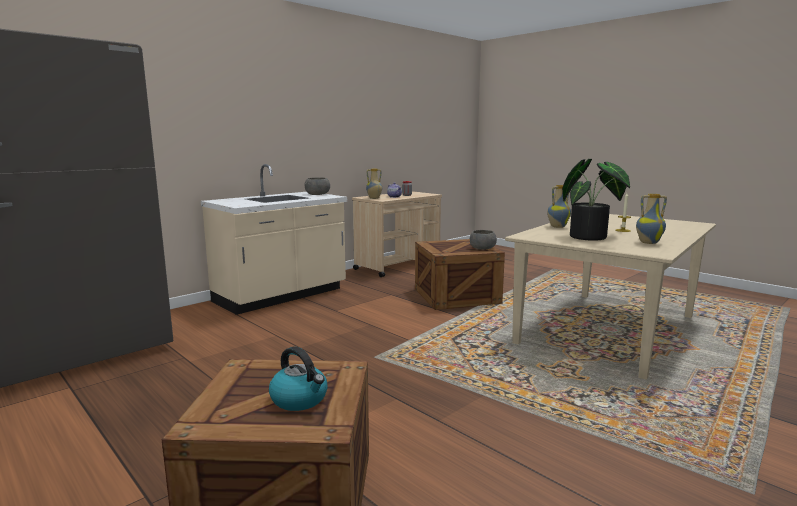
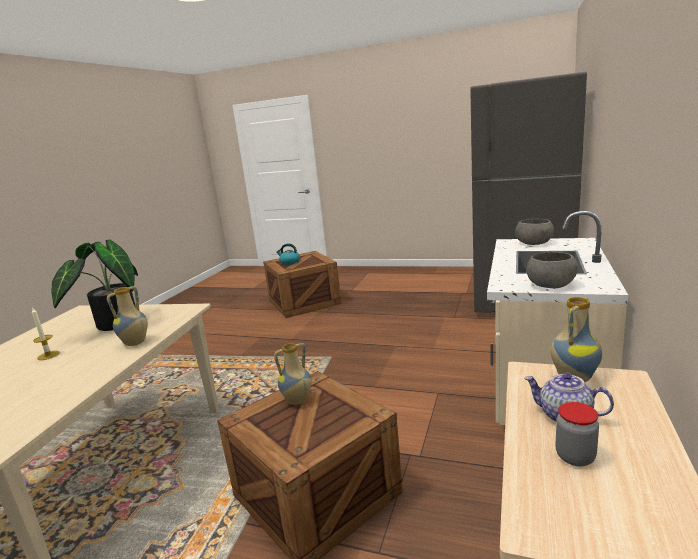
camera: 155 degrees right, 5 degrees up
(482, 248) = (258, 422): grey bowl -> grey bowl (534, 243)
(648, 242) = (60, 328): vase -> vase (297, 401)

